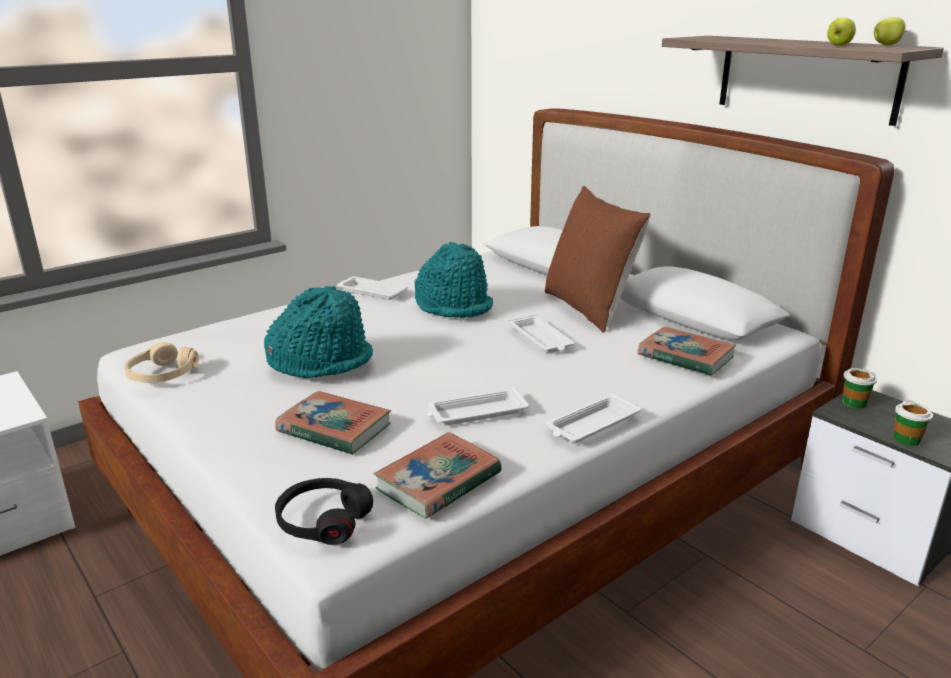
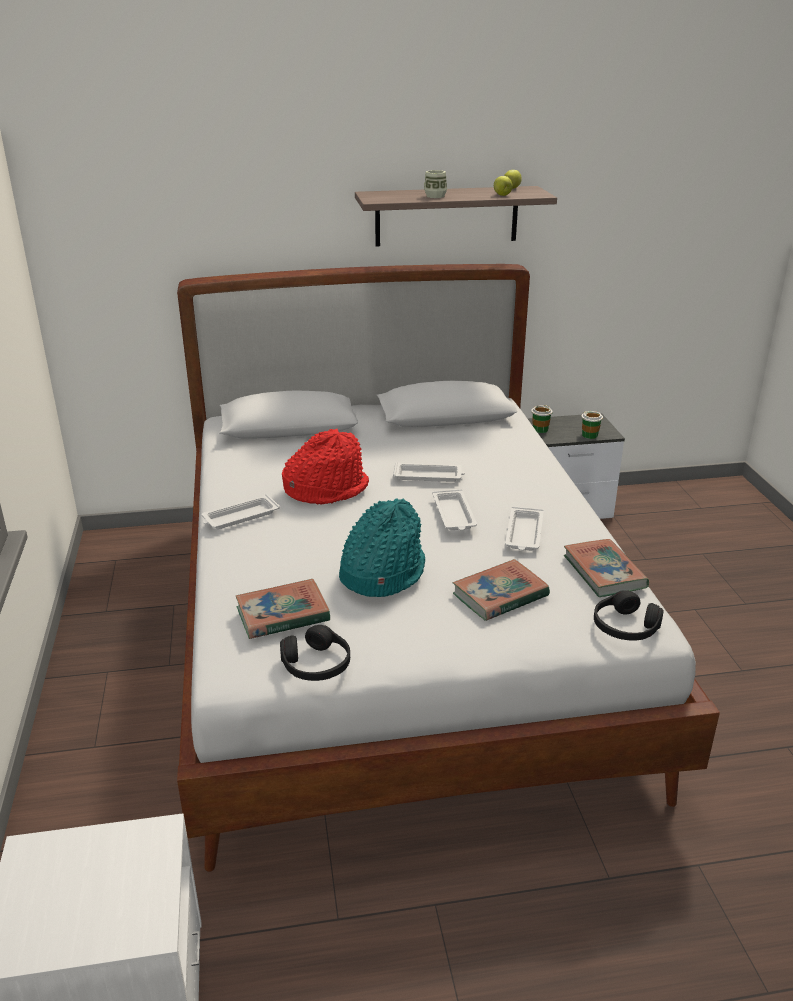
camera: 60 degrees left, 5 degrees up
(162, 375) = (316, 664): beige headphones -> black headphones
(454, 306) = (326, 489): turquoise hat -> red hat
(589, 308) = (391, 442): brown pillow -> none
(591, 425) = (570, 501): white tray -> white tray (454, 515)
(685, 356) = (507, 441): book -> book (282, 614)
(759, 40) = (435, 196): none -> cup

